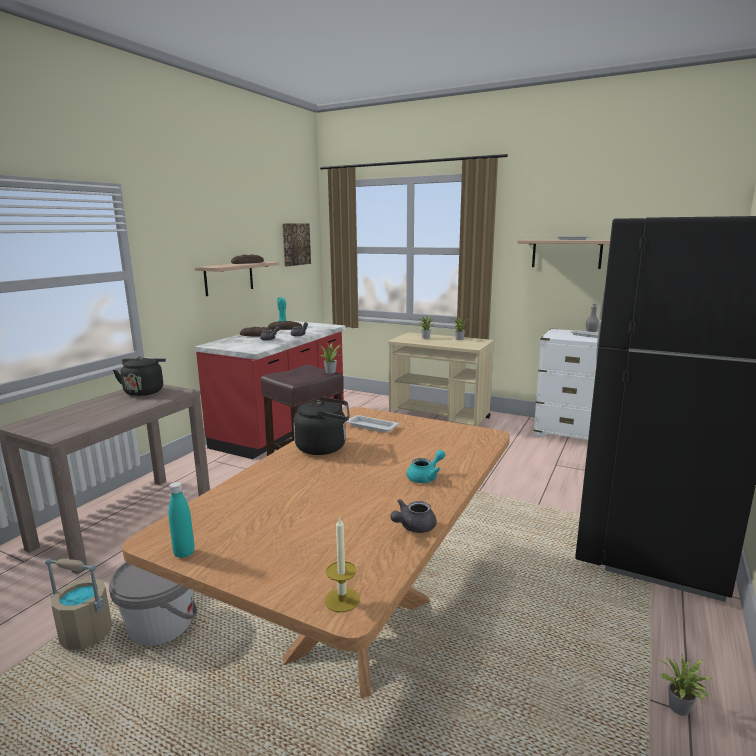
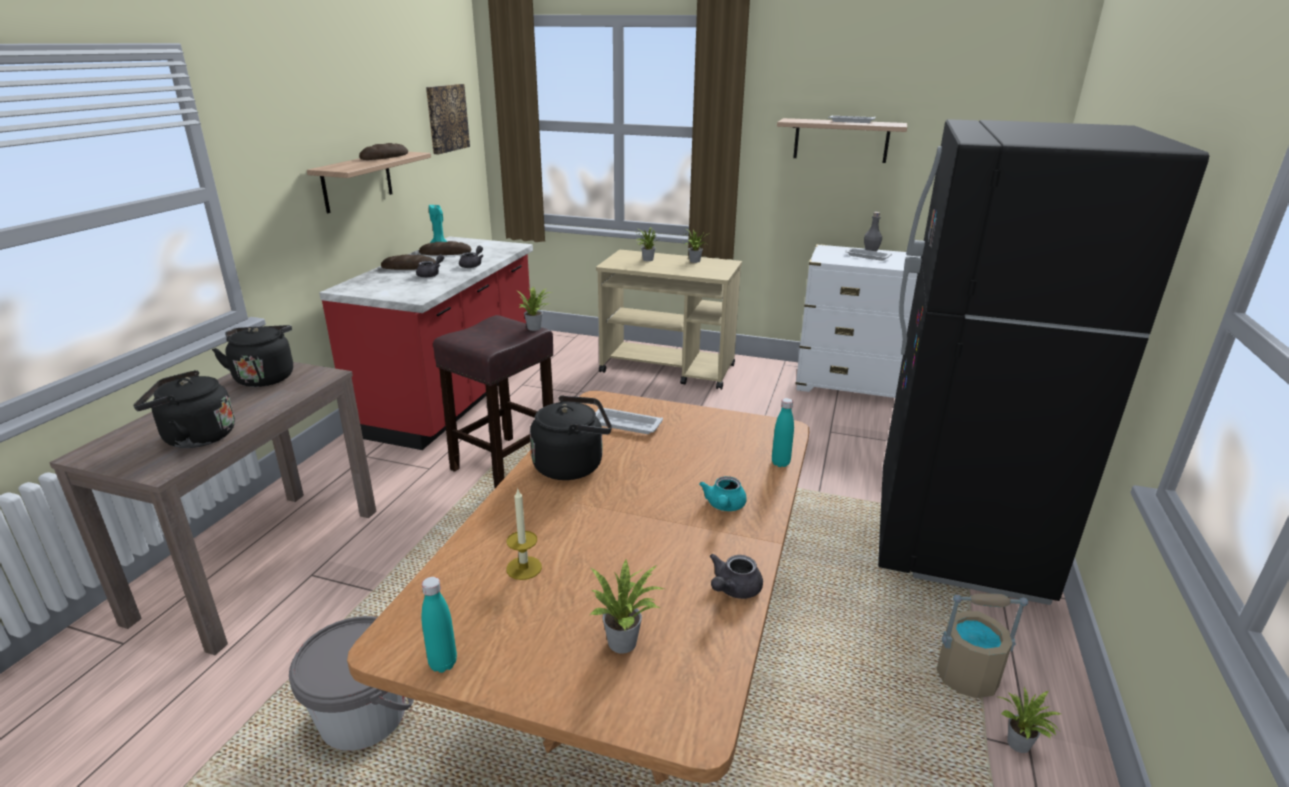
camera: 10 degrees left, 10 degrees up
(86, 420) = (195, 437): none -> black kettle
(86, 633) = (258, 743): beige bucket -> beige bucket (966, 676)
(319, 552) = (626, 641): none -> potted plant
(342, 600) = (681, 713): candle -> candle (524, 568)
(426, 477) = (724, 506): turquoise teapot -> turquoise teapot turned 150 degrees clockwise
(479, 454) = (780, 463): none -> turquoise bottle

